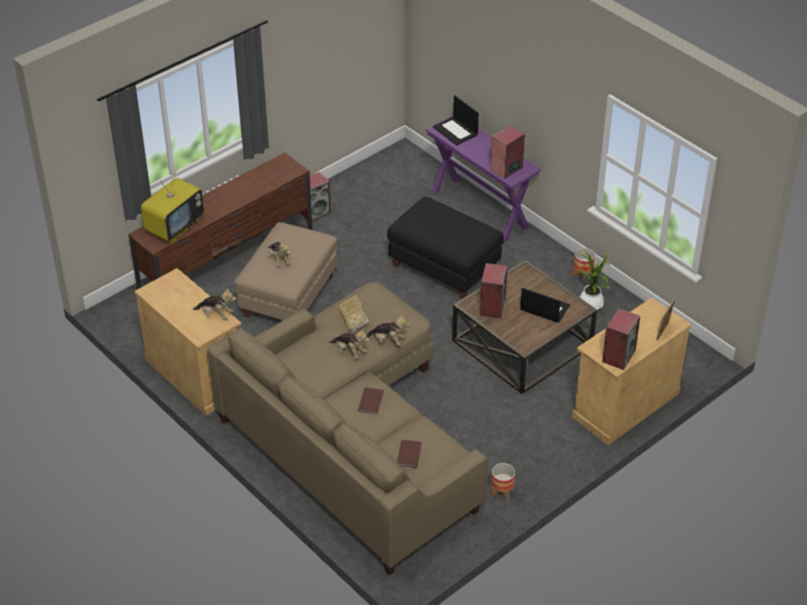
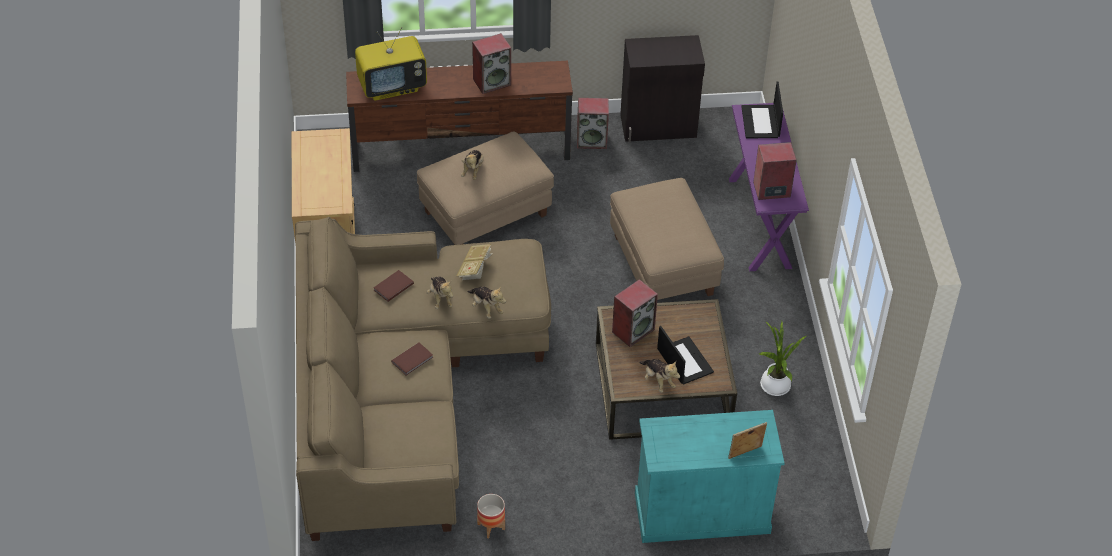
camera: 35 degrees right, 5 degrees up
(216, 314) = (338, 193): plush toy -> plush toy (658, 381)
(352, 182) = (659, 127): none -> black cabinet
(408, 455) = (394, 432): brown book -> brown book (392, 287)
(443, 267) = (662, 264): black ottoman -> beige ottoman
(582, 275) = (797, 351): planter -> none
(618, 355) = (672, 451): speaker -> speaker (492, 82)
(625, 405) = (702, 512): beige cabinet -> turquoise cabinet

